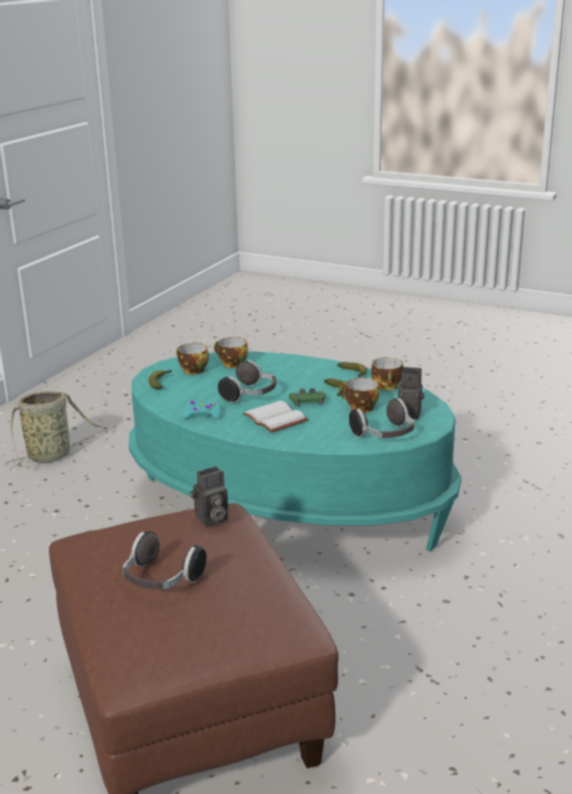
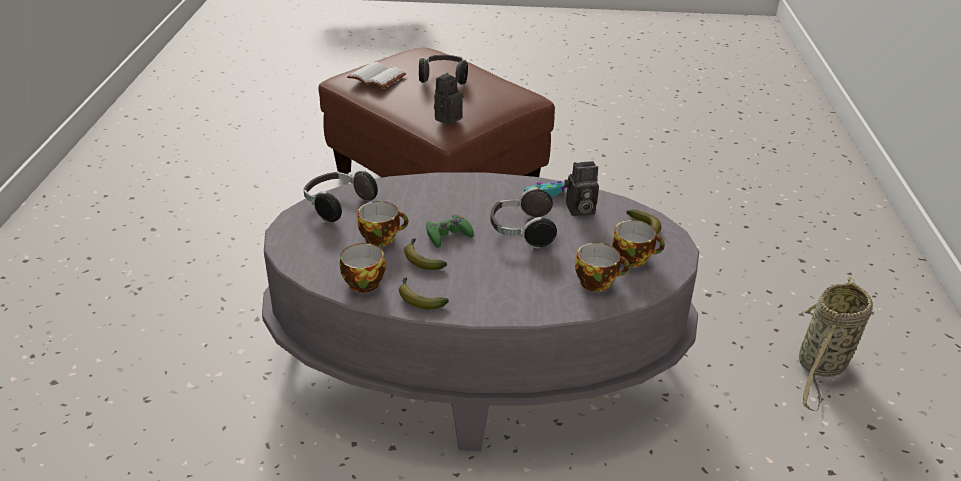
camera: 155 degrees right, 10 degrees up
(277, 418) = (464, 204): white book -> white book (375, 77)
(288, 507) = (477, 360): turquoise coffee table -> grey coffee table
(410, 413) = (318, 242): camera -> camera (579, 210)

